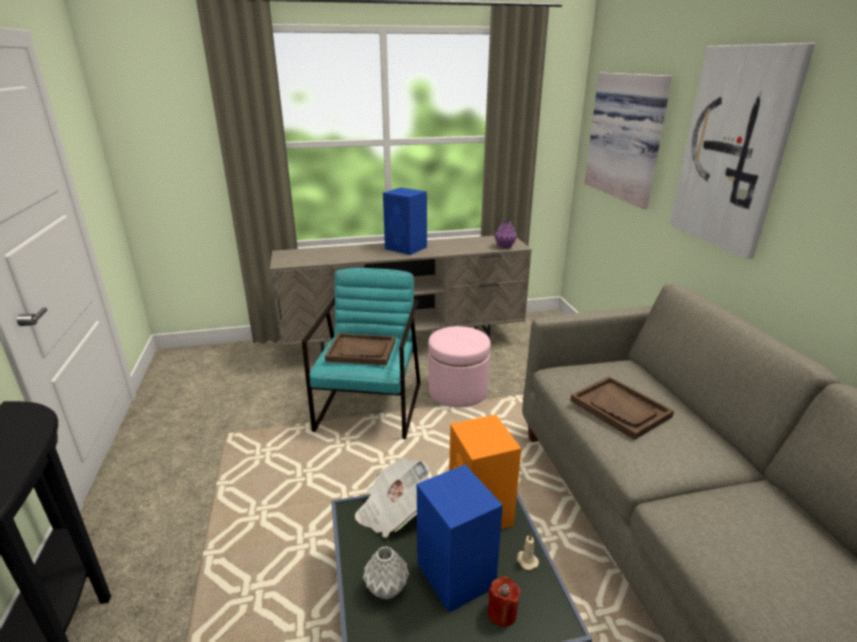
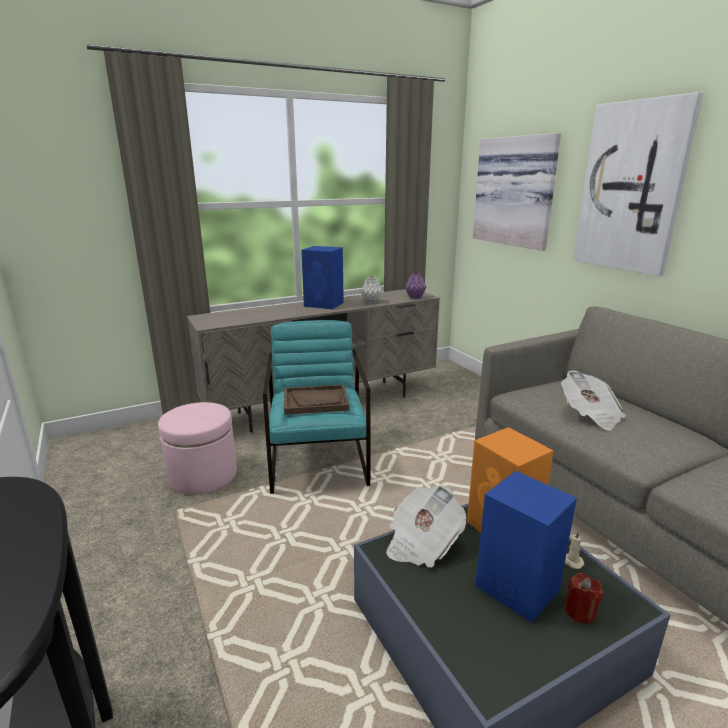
camera: 15 degrees left, 5 degrees down
(387, 588) = (460, 615): grey vase -> grey vase (371, 302)
(457, 391) = (396, 436): pink ottoman -> pink ottoman (203, 475)
(620, 408) = (590, 415): brown tray -> newspaper

